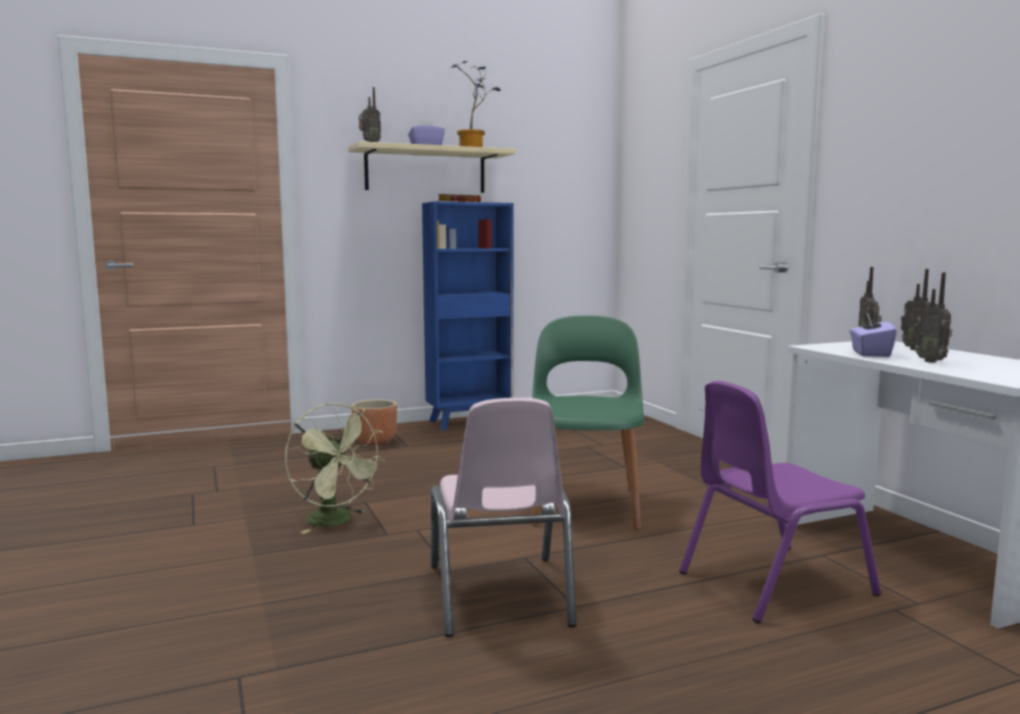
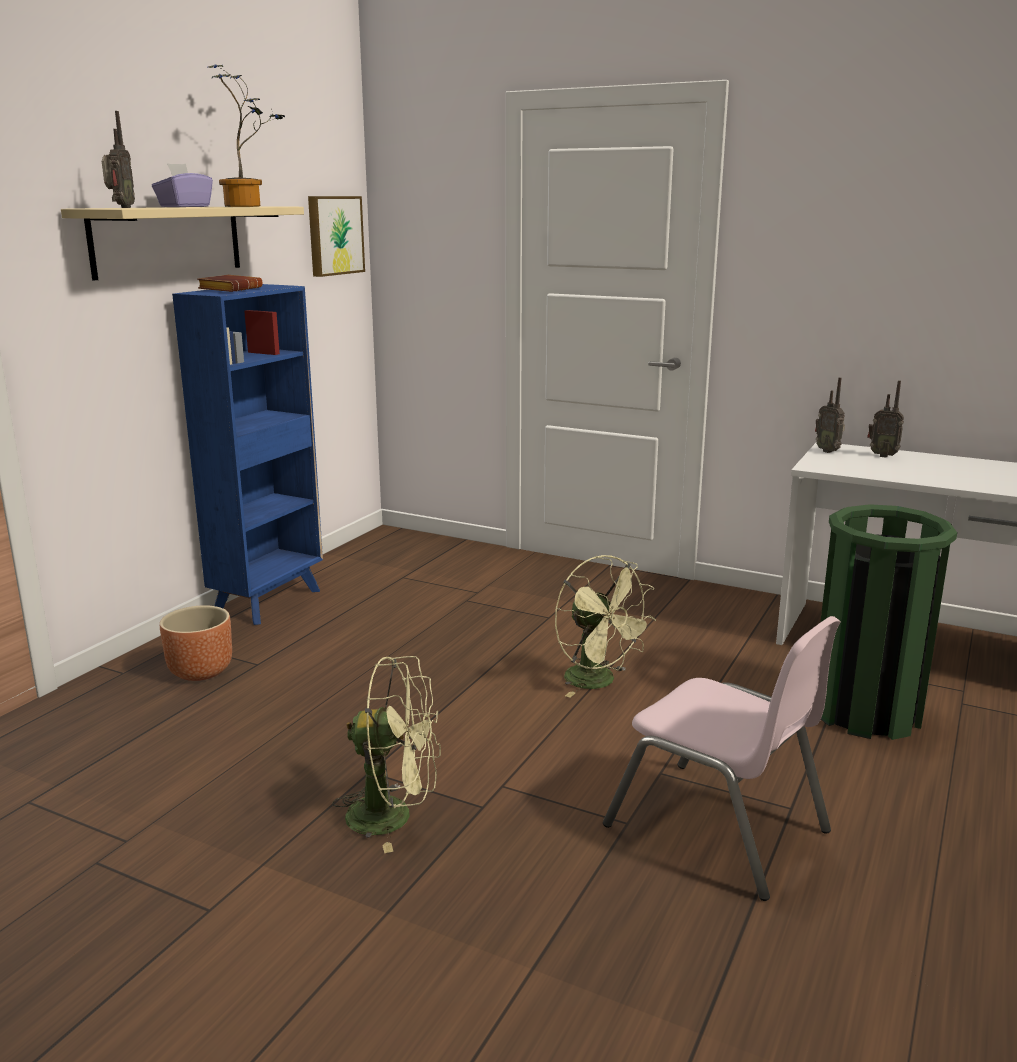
camera: 40 degrees left, 10 degrees up
(578, 178) = (334, 235): none -> picture
(585, 505) = (598, 682): green chair -> green fan
(773, 582) = (865, 712): purple chair -> green trash can
(870, 354) = (877, 471): purple tissue box -> none
(931, 361) = (937, 474): radio -> none

